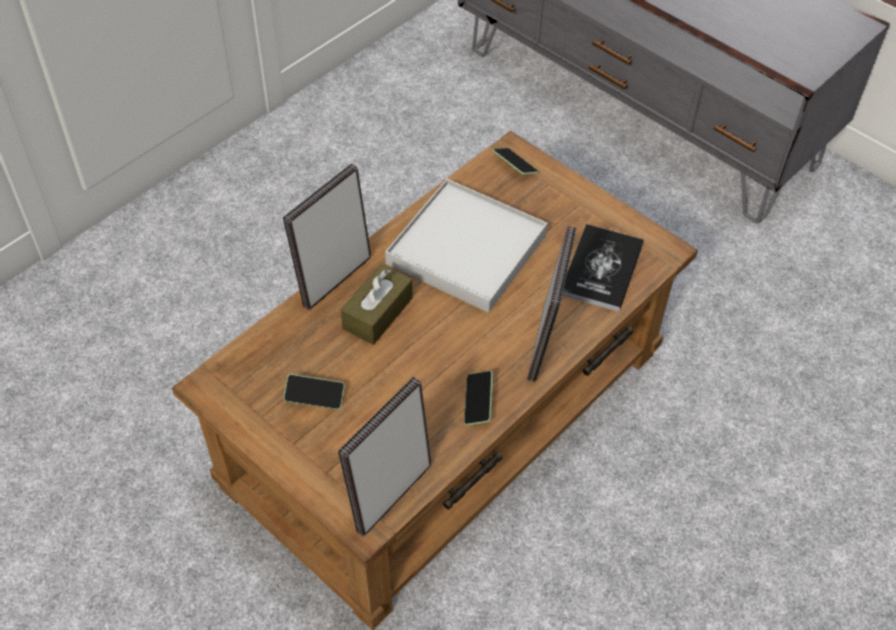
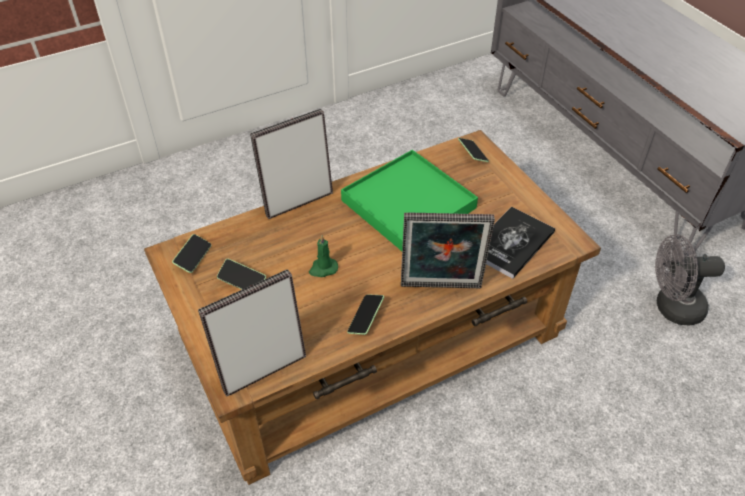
camera: 20 degrees right, 5 degrees down
(240, 383) = (193, 257): none -> phone
(377, 313) = (318, 233): brown tissue box -> none
(403, 356) = (323, 269): none -> green candle
(466, 249) = (408, 204): white tray -> green tray
(546, 344) = (440, 289): picture frame -> picture frame turned 60 degrees clockwise
(763, 288) = (671, 308): none -> grey fan

